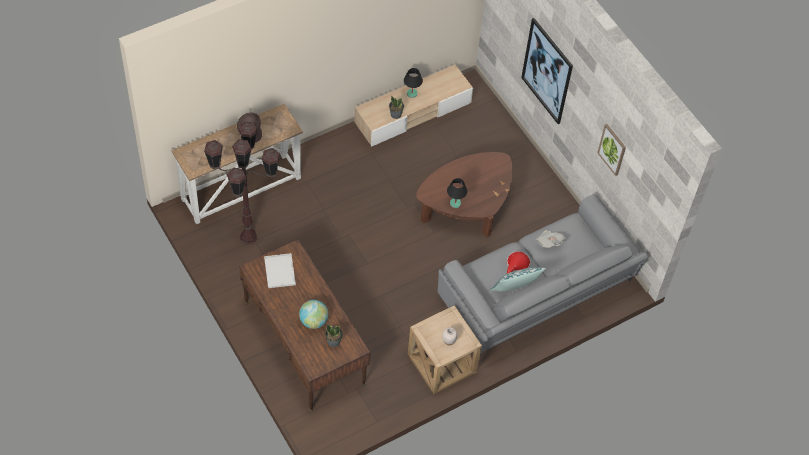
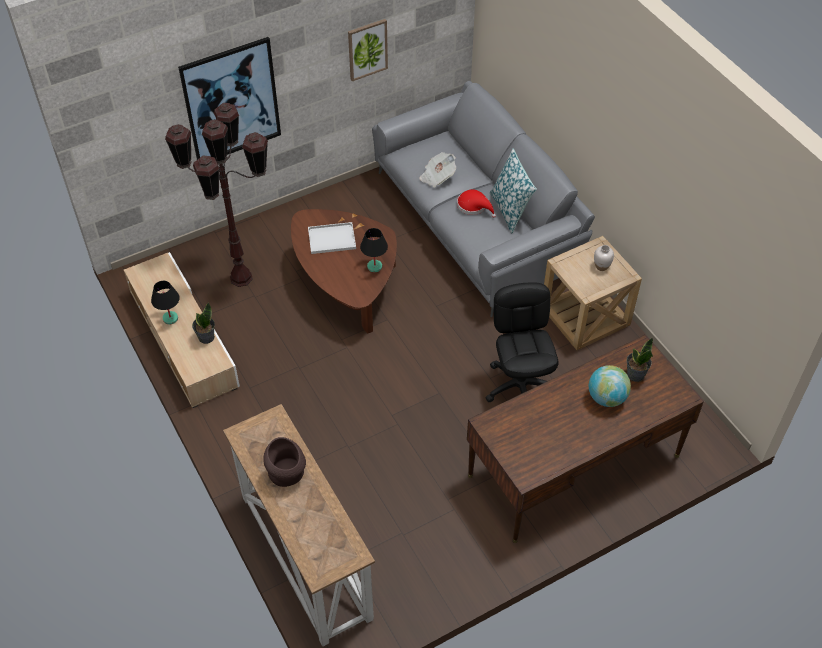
camera: 85 degrees left, 5 degrees down
(248, 237) = (397, 543): brown floor lamp -> brown floor lamp (240, 278)
(279, 270) = (526, 441): white tray -> white tray (331, 239)
(373, 314) = (520, 386): none -> black office chair

